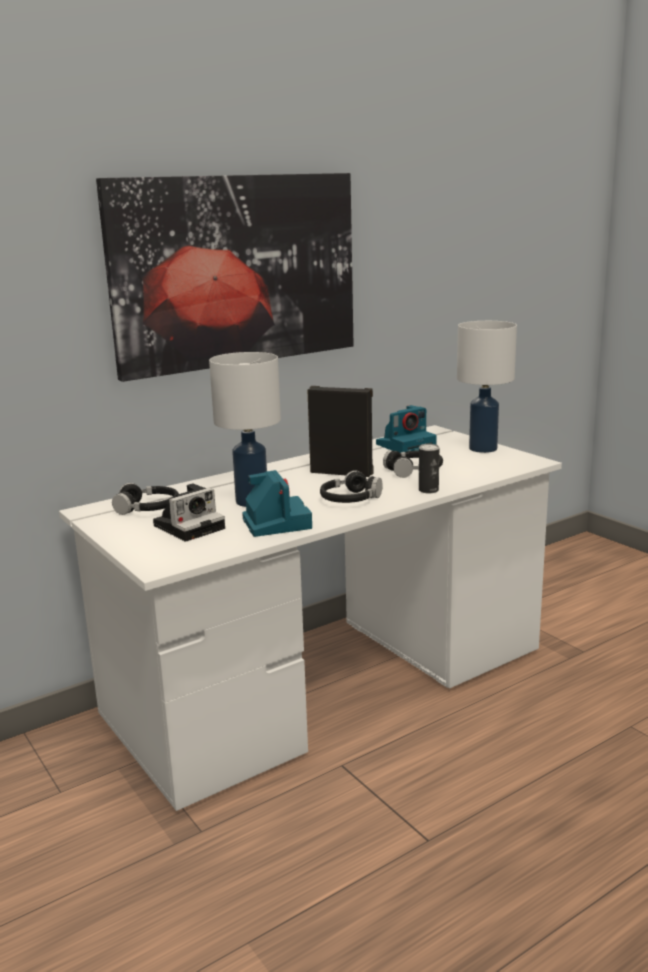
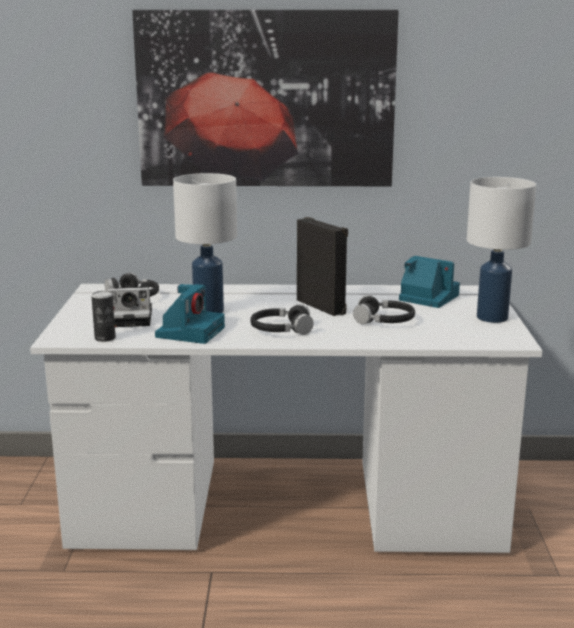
camera: 35 degrees right, 0 degrees up
(406, 445) = (427, 297): camera -> camera turned 150 degrees counterclockwise
(428, 490) = (359, 340): can -> can (105, 338)

